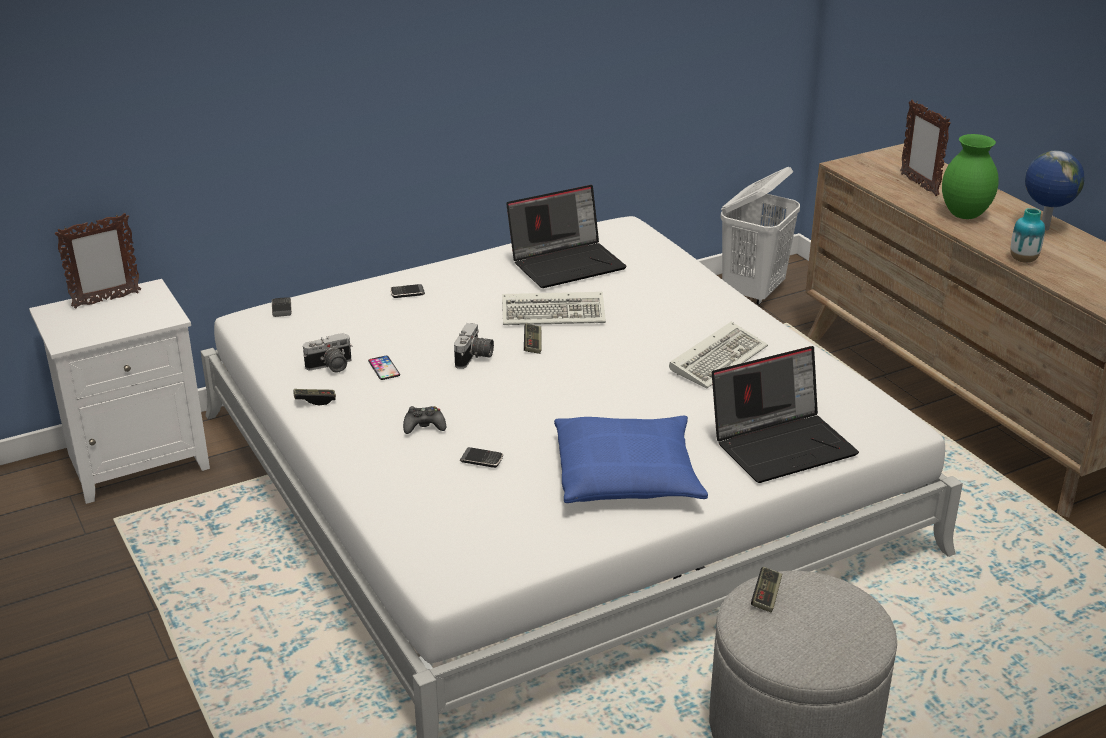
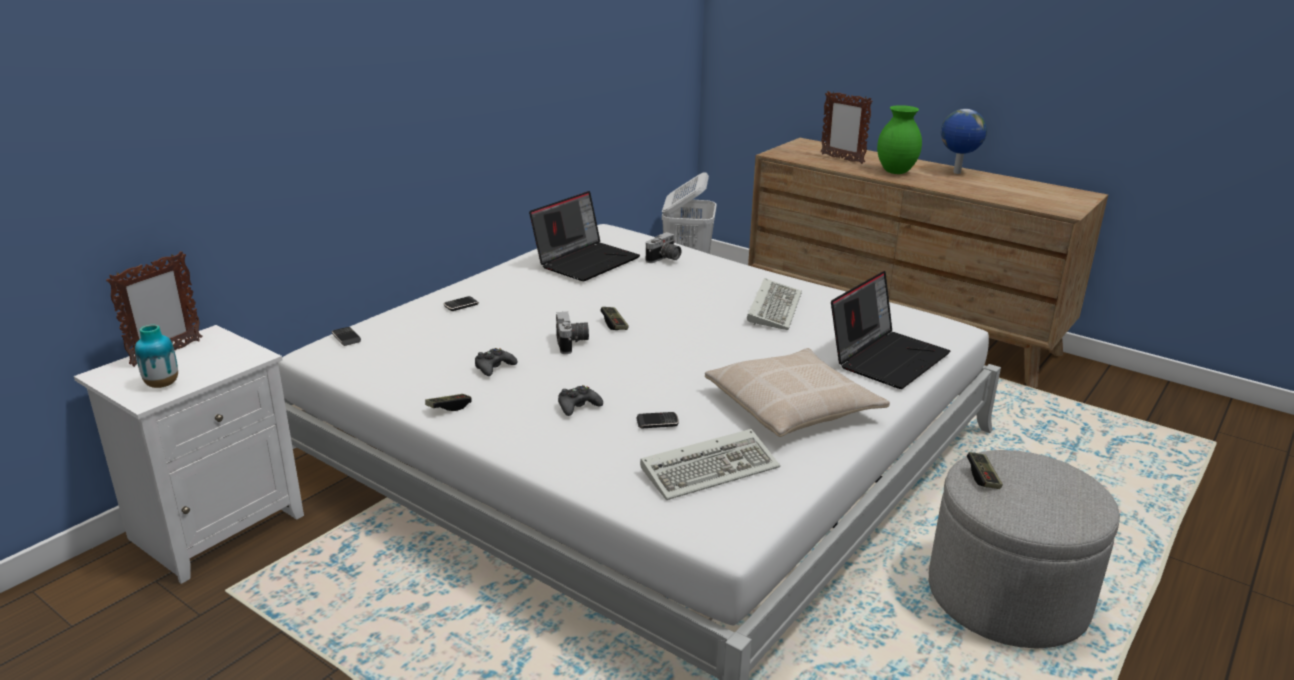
camera: 25 degrees left, 5 degrees down
(330, 367) = (439, 377): camera -> camera (664, 259)
(384, 368) = (494, 367): phone -> black game controller
(555, 313) = (611, 298): keyboard -> keyboard (711, 468)
(627, 475) = (793, 407): blue pillow -> beige pillow
(1023, 260) = (969, 192): vase -> vase (162, 384)

